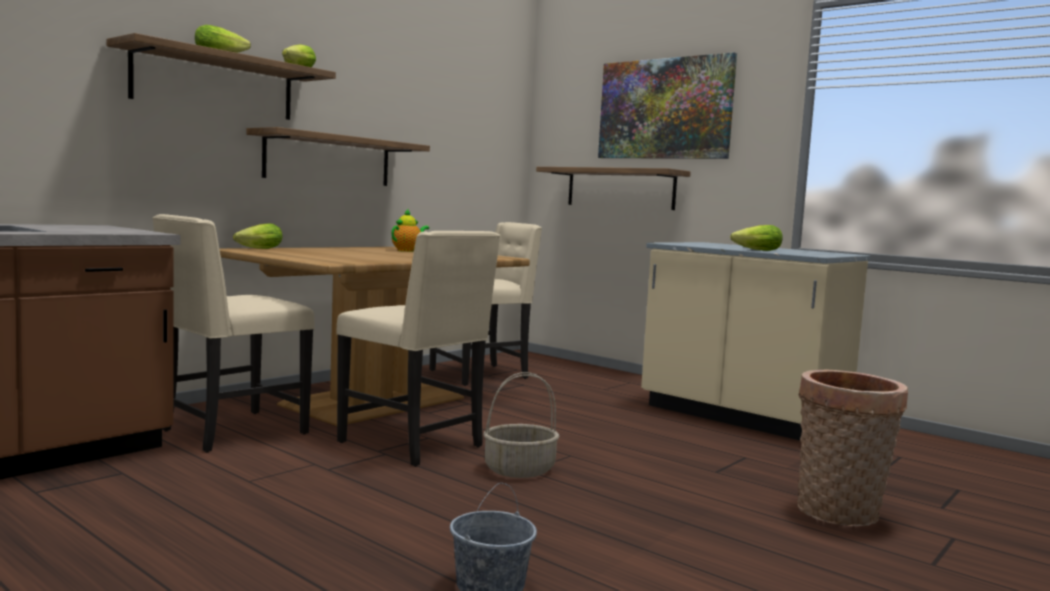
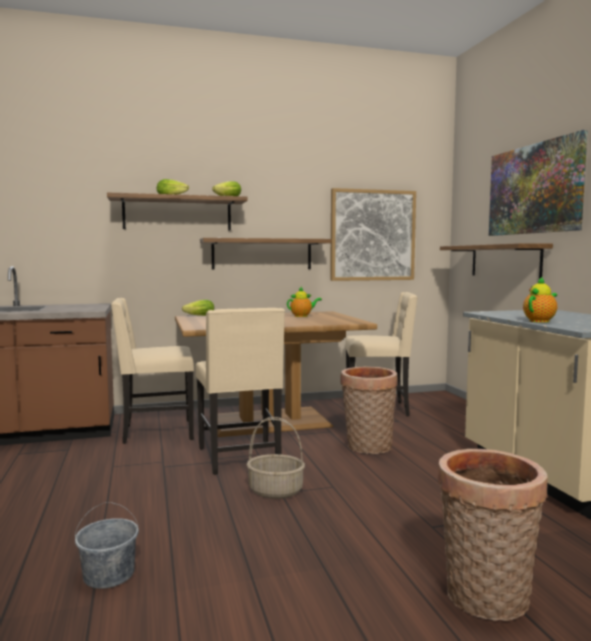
camera: 35 degrees right, 0 degrees up
(455, 146) = (372, 235): none -> picture
(540, 414) = (367, 448): none -> basket
(754, 250) = (540, 321): lettuce -> teapot

